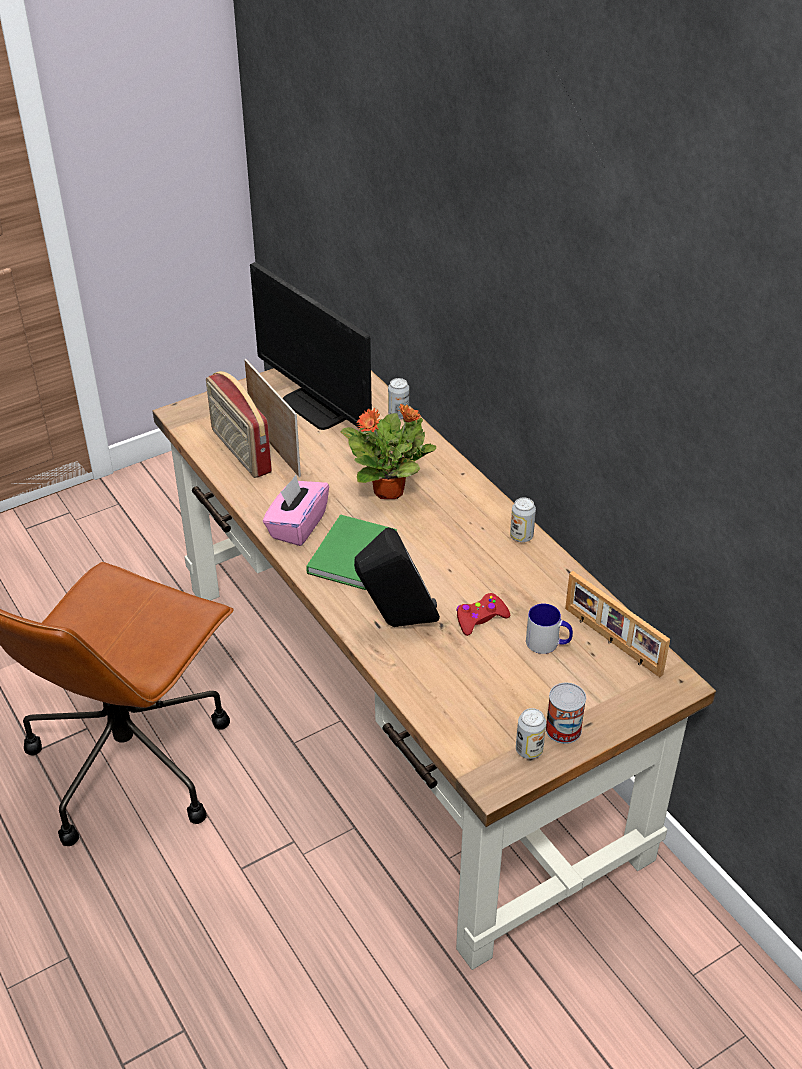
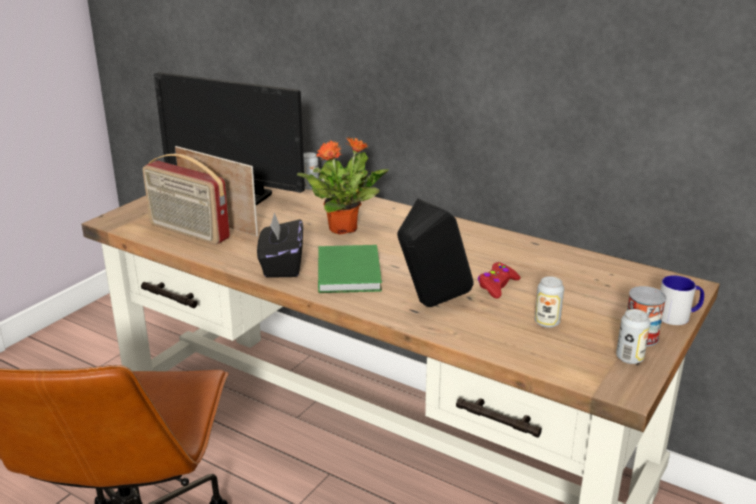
camera: 25 degrees left, 15 degrees down
(297, 526) = (282, 265): pink tissue box -> black tissue box
(521, 536) = (477, 232): can -> can (547, 322)
(548, 643) = (567, 287): mug -> mug (678, 316)
(611, 642) = (613, 274): picture frame -> none

